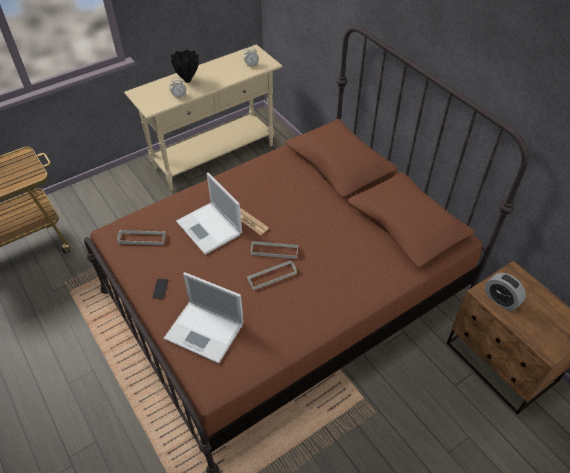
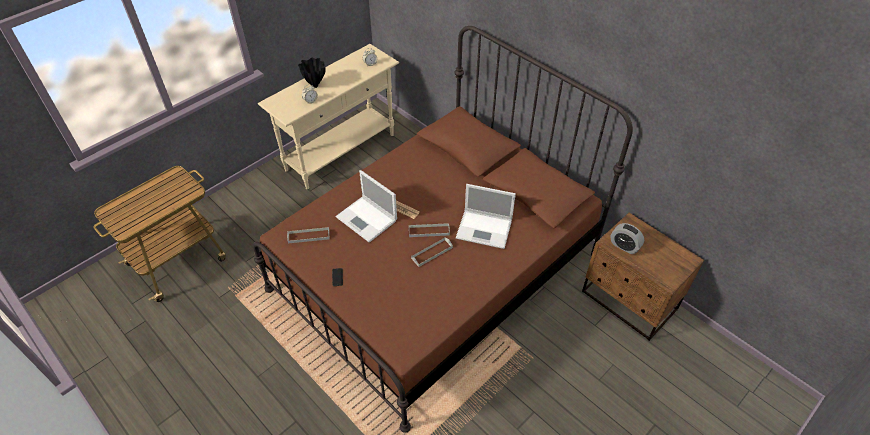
camera: 10 degrees left, 0 degrees up
(205, 331) = (386, 307): laptop -> laptop (485, 229)

